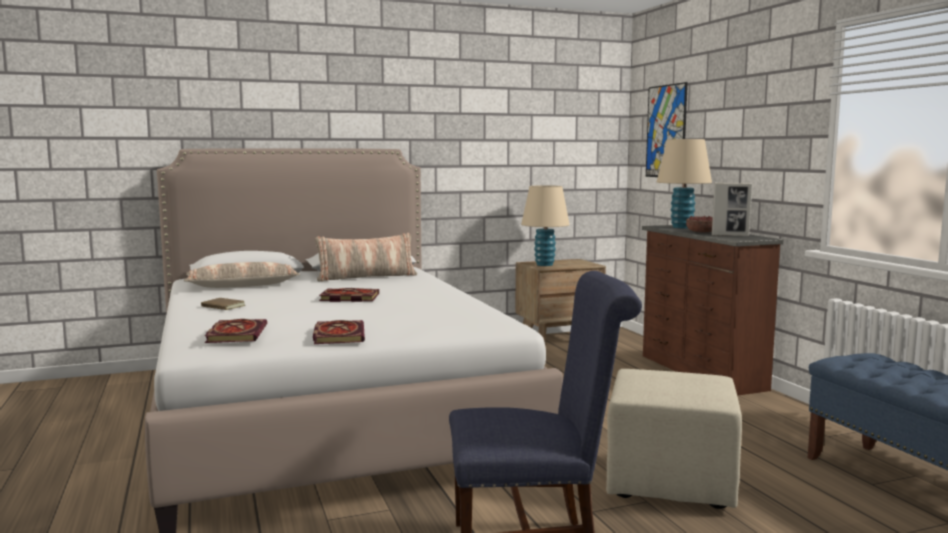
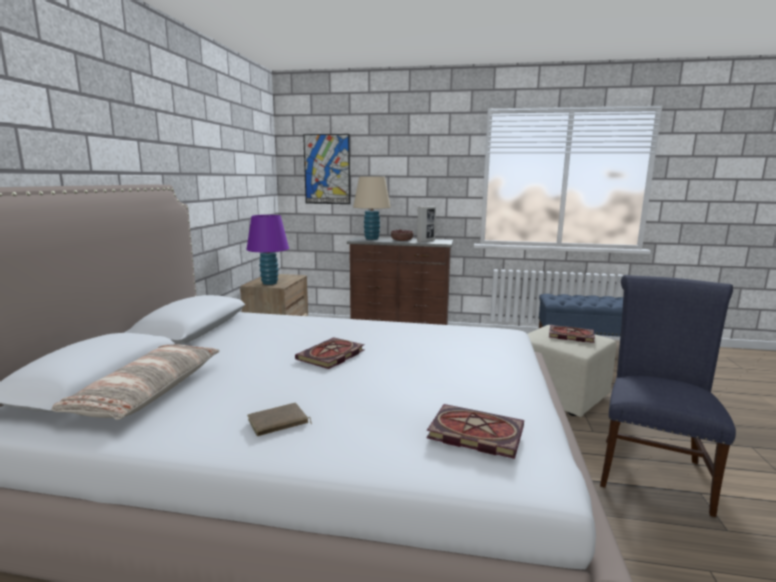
camera: 60 degrees left, 5 degrees up
(338, 335) = (500, 387): book -> book (569, 336)
(366, 277) = (229, 332): pillow -> none
(544, 264) = (269, 283): beige table lamp -> purple table lamp

